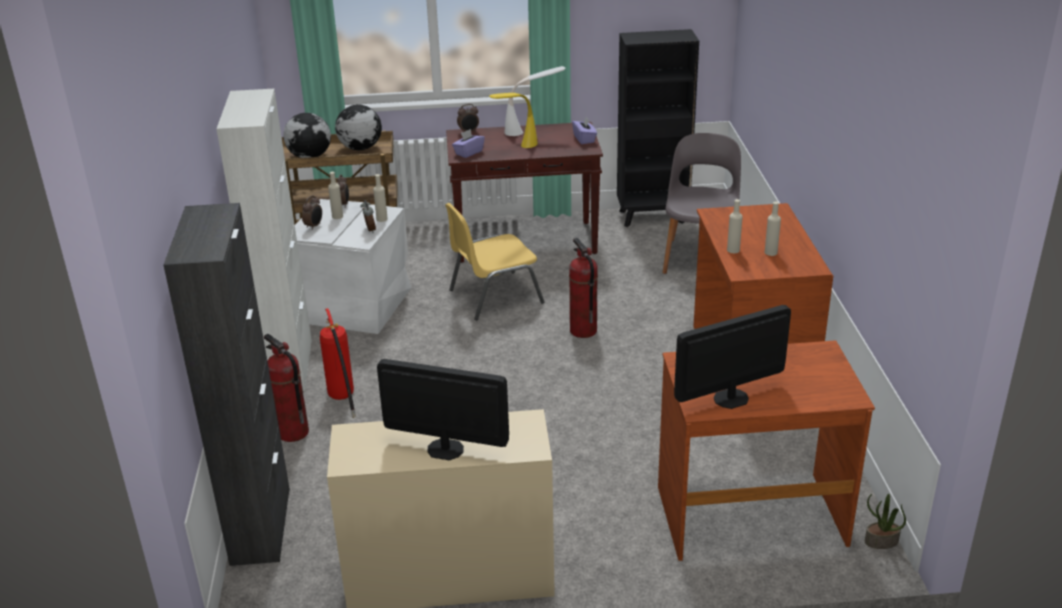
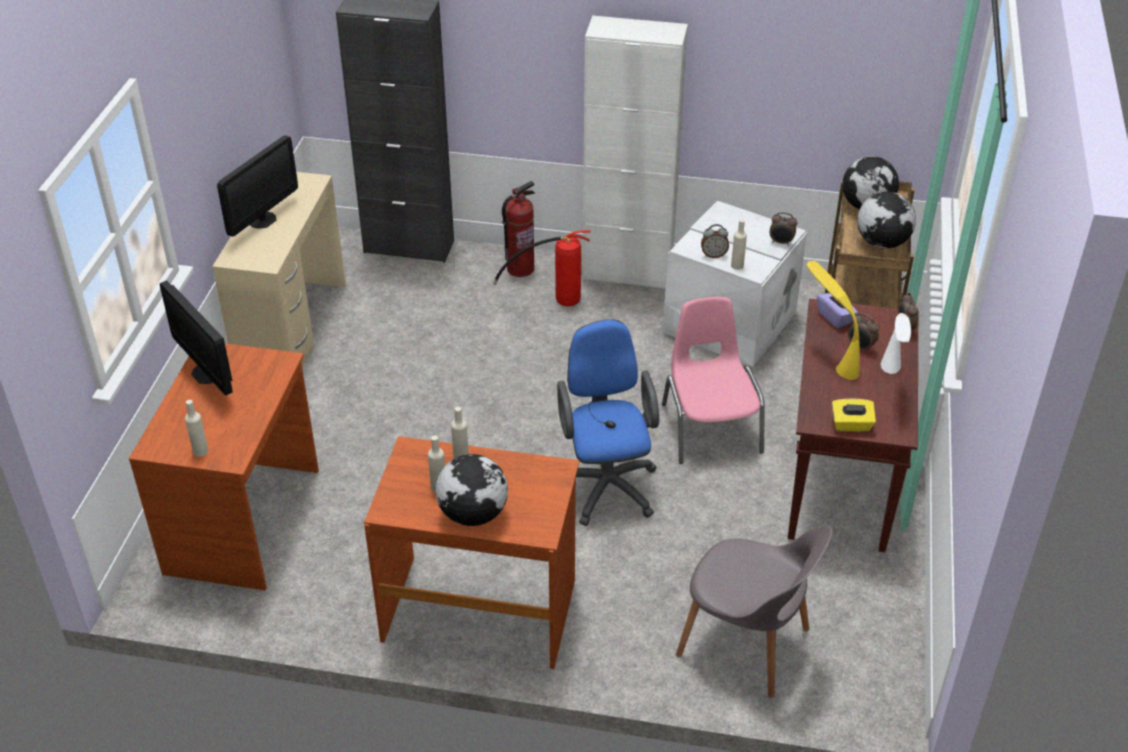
camera: 105 degrees right, 10 degrees up
(314, 226) = (735, 220): alarm clock -> alarm clock (860, 347)
(337, 216) = (752, 236): beige bottle -> beige bottle (200, 451)
(494, 296) = (710, 427): yellow chair -> pink chair
(583, 331) = (606, 483): fire extinguisher -> blue office chair
(584, 139) = (851, 425): purple tissue box -> yellow tissue box
(653, 217) = (887, 630): black bookcase -> none
(731, 398) = (207, 373): monitor -> monitor turned 150 degrees clockwise
(784, 235) = (473, 513): none -> globe
(881, 542) = (152, 600): potted plant -> none

